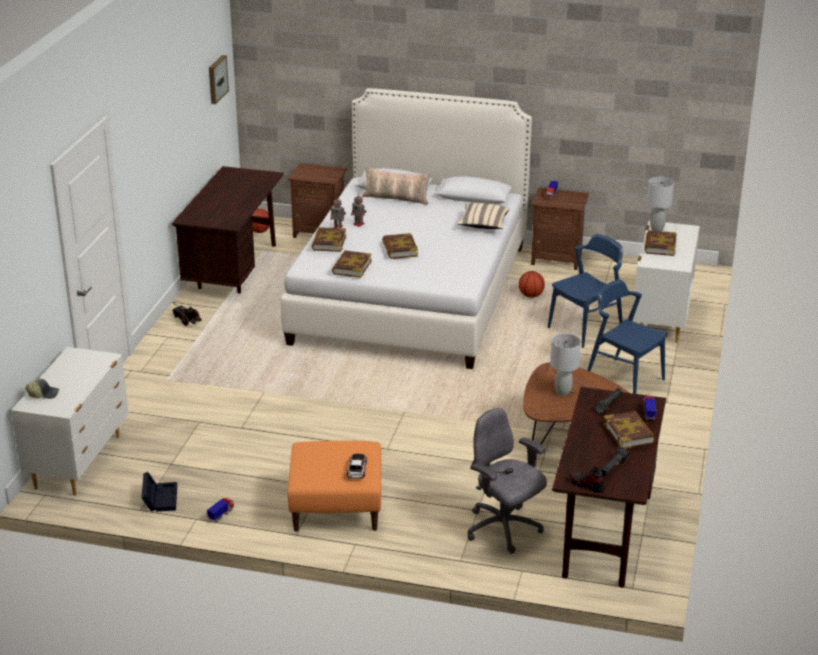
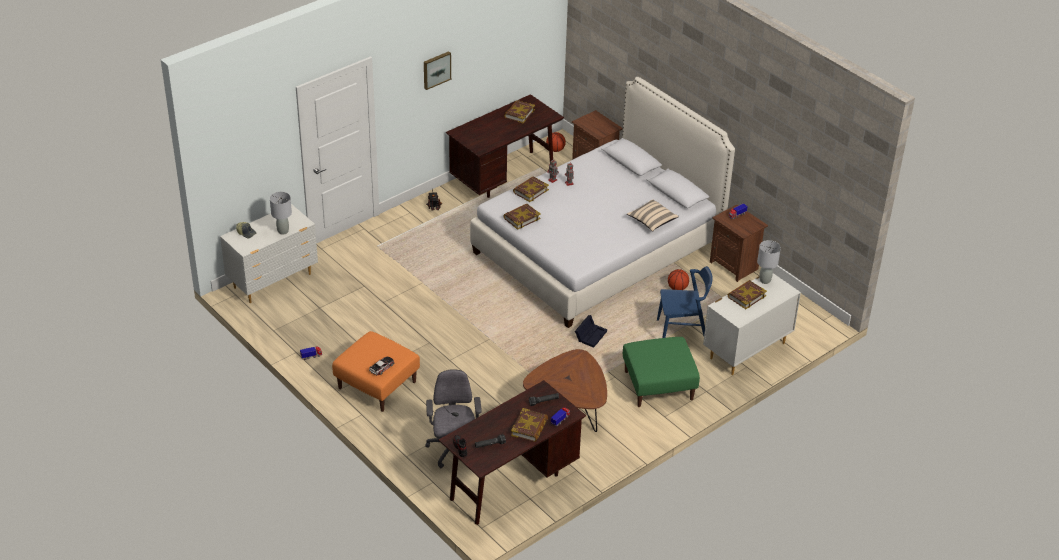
camera: 35 degrees right, 10 degrees up
(160, 498) = (291, 328): black storage box -> black storage box (590, 335)
(216, 79) = (535, 30): picture -> picture (436, 69)
(396, 198) = (620, 171): pillow -> none
(399, 249) = (570, 217): book -> book (519, 113)
(563, 392) = (564, 376): grey table lamp -> grey table lamp (283, 231)
(624, 379) = (659, 385): blue chair -> green ottoman

